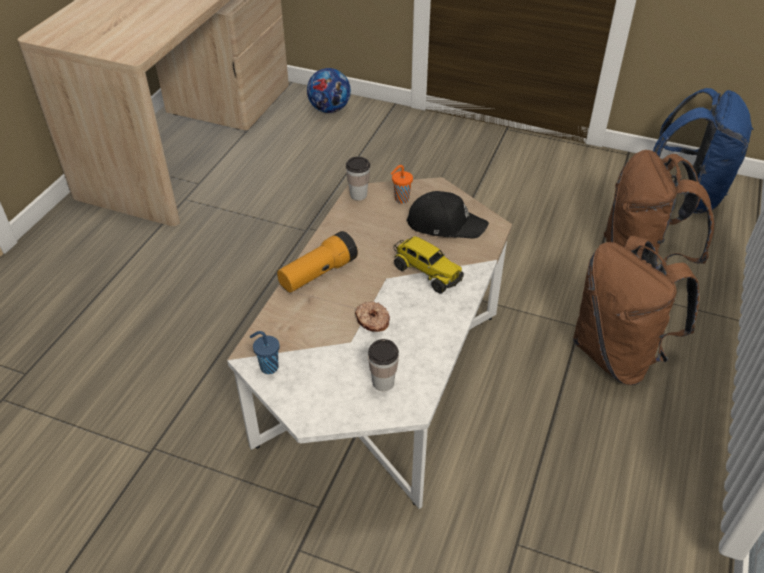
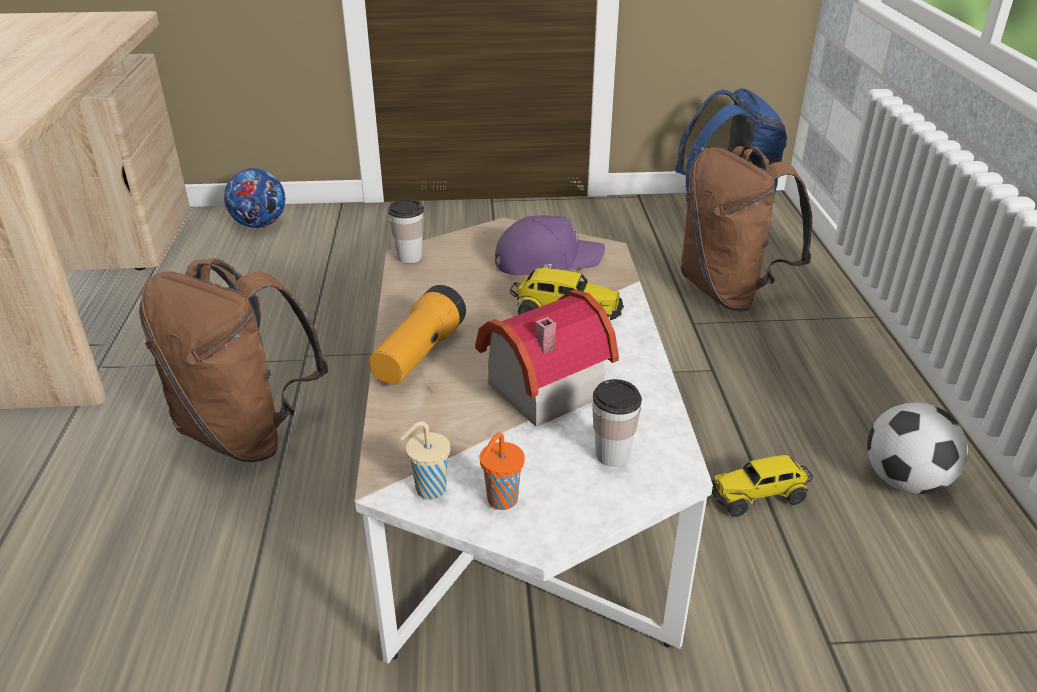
camera: 25 degrees left, 10 degrees down
(268, 367) = (429, 490): blue cup -> beige cup
(372, 321) = (538, 387): donut -> toy house
(401, 199) = (469, 249): orange cup -> orange cup (501, 501)
(445, 224) = (546, 261): black cap -> purple cap
(542, 432) = (758, 496): none -> toy truck
(618, 355) = (776, 386): brown backpack -> brown backpack (247, 433)
(659, 460) = (904, 481): none -> football

